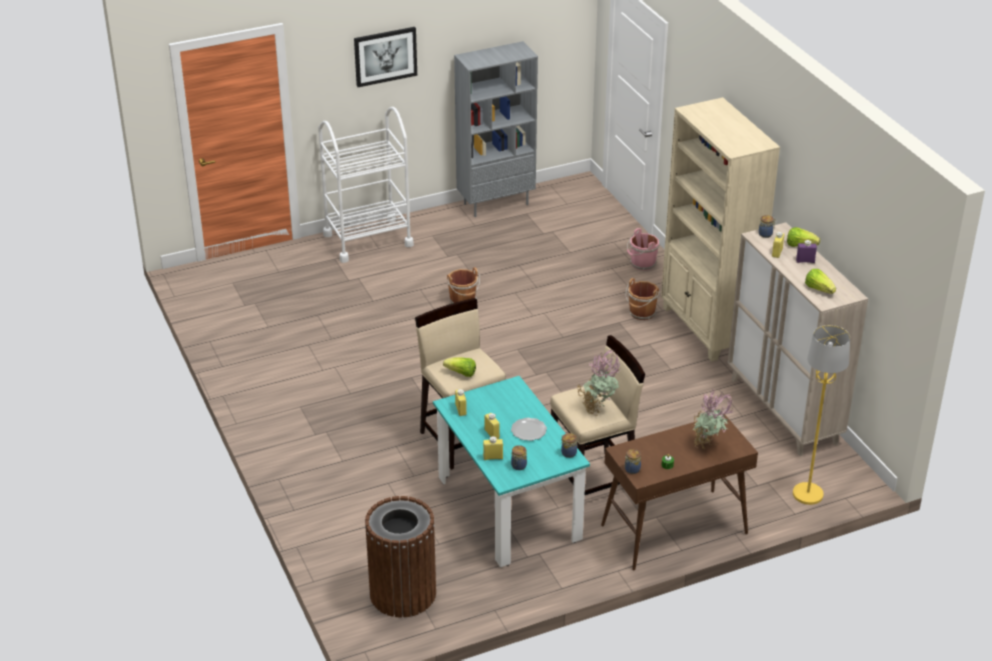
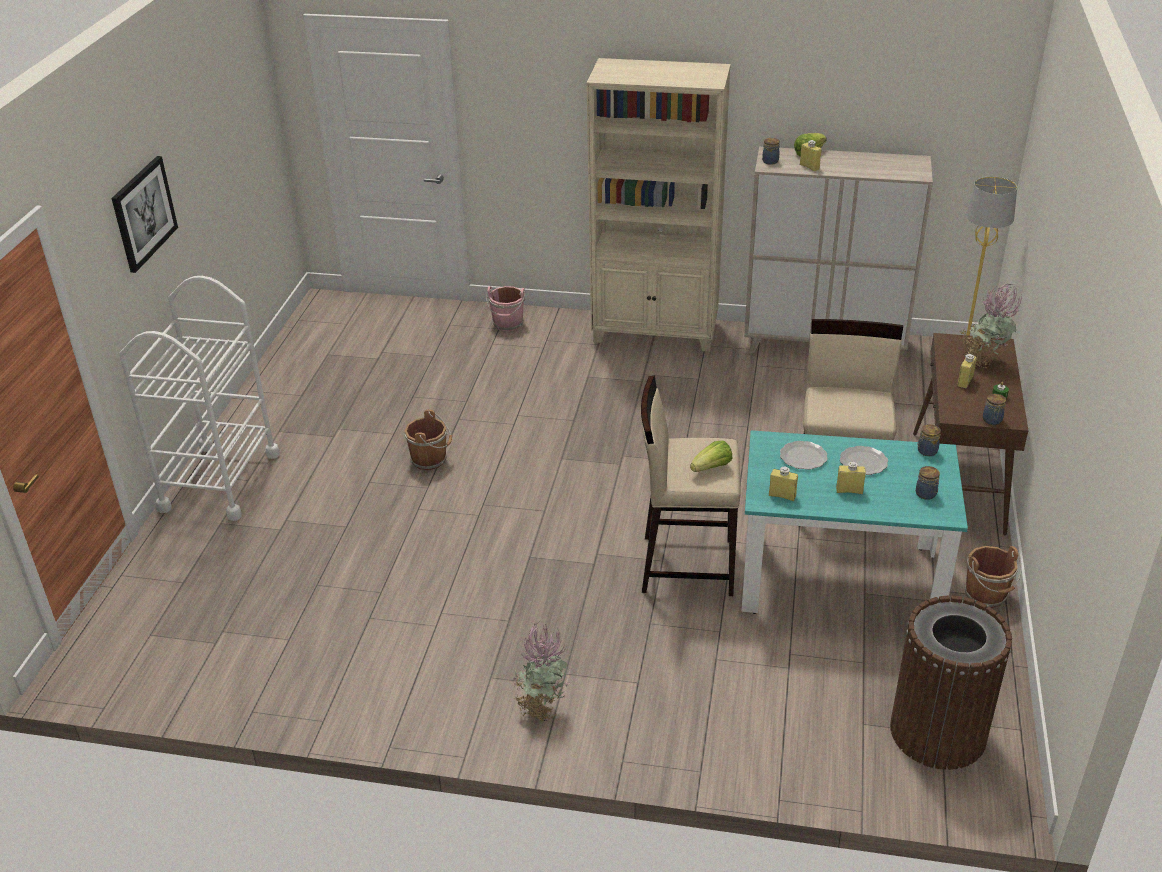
camera: 55 degrees left, 0 degrees up
(493, 457) = (896, 506): yellow bottle -> yellow bottle (965, 381)
(496, 203) = (281, 365): grey bookcase -> none
(510, 405) = (804, 457): none -> plate
(598, 408) = (862, 401): potted plant -> potted plant (541, 707)
(641, 313) = (589, 358): brown bucket -> brown bucket (986, 595)
(805, 261) = (838, 160): purple bottle -> none
(819, 289) = (894, 170): lettuce -> none

